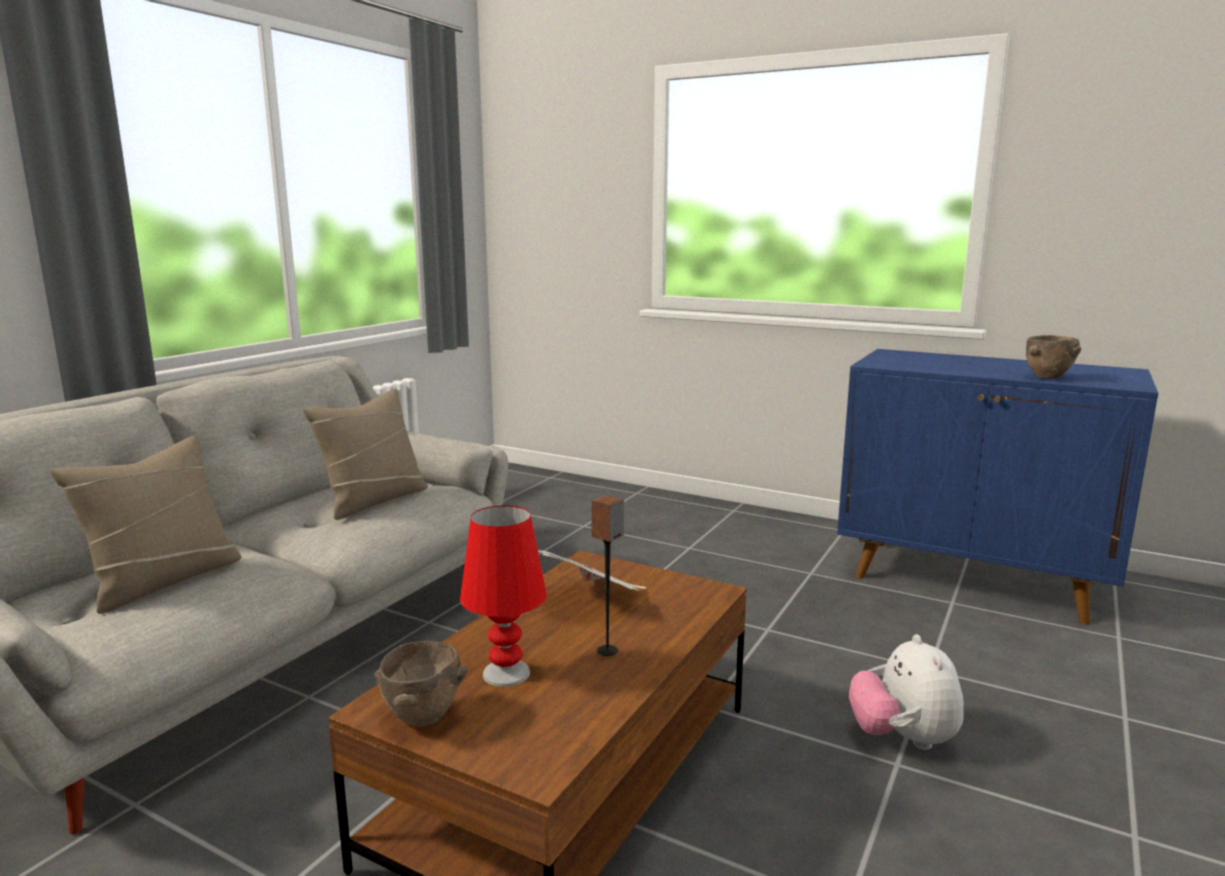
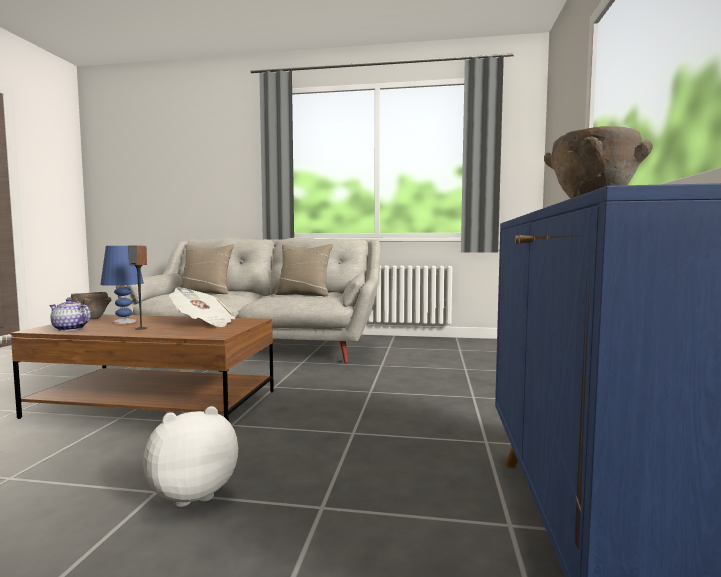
camera: 70 degrees right, 10 degrees down
(506, 673) = (124, 322): red table lamp -> blue table lamp
(561, 728) = (69, 329): none -> teapot

